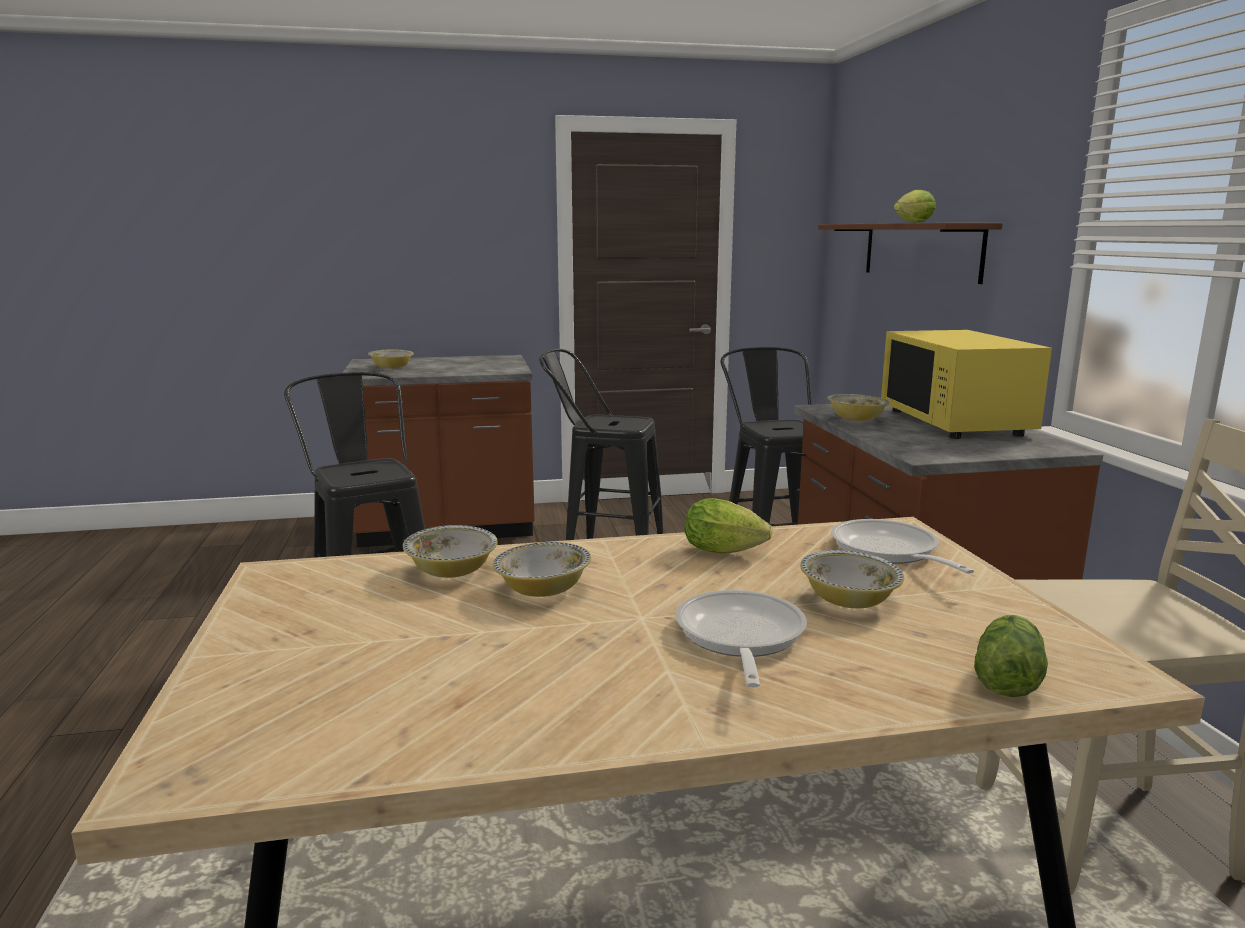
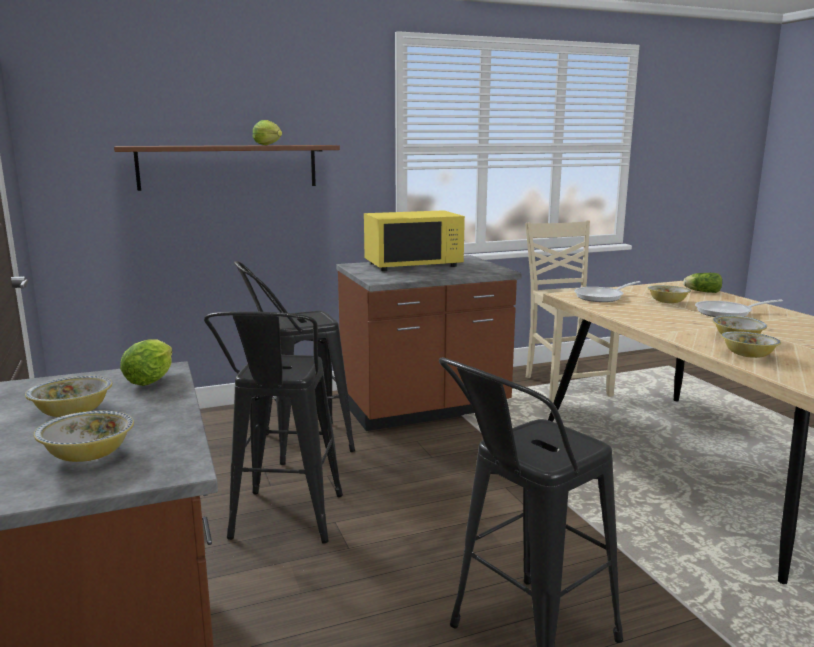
camera: 100 degrees left, 0 degrees up
(728, 552) = (638, 315): lettuce -> lettuce (152, 379)
(856, 419) = (415, 276): bowl -> bowl (73, 412)

